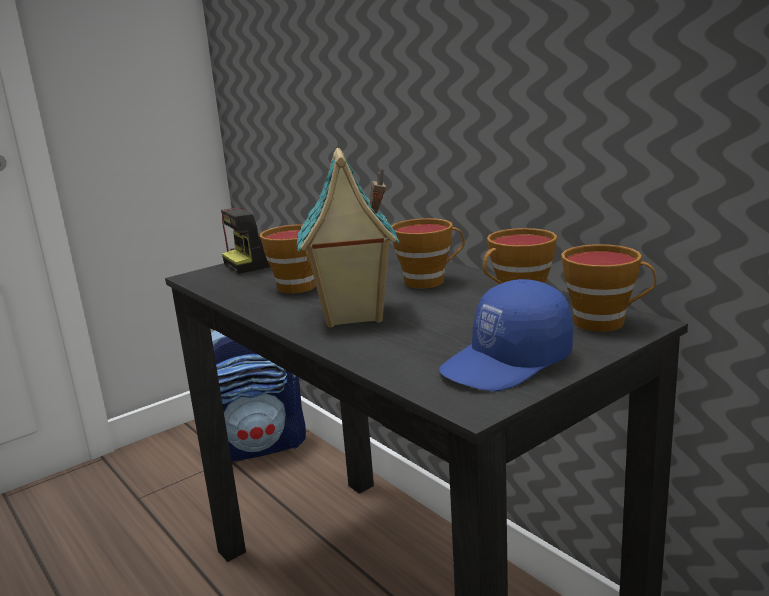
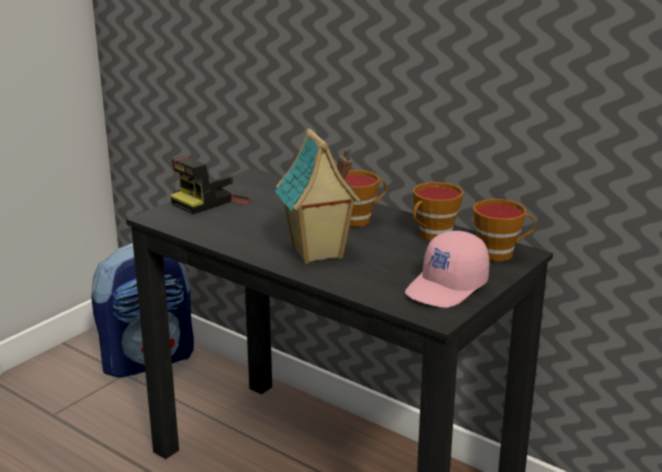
camera: 15 degrees left, 5 degrees up
(299, 288) = (256, 228): cup -> none
(507, 364) = (447, 288): blue cap -> pink cap

